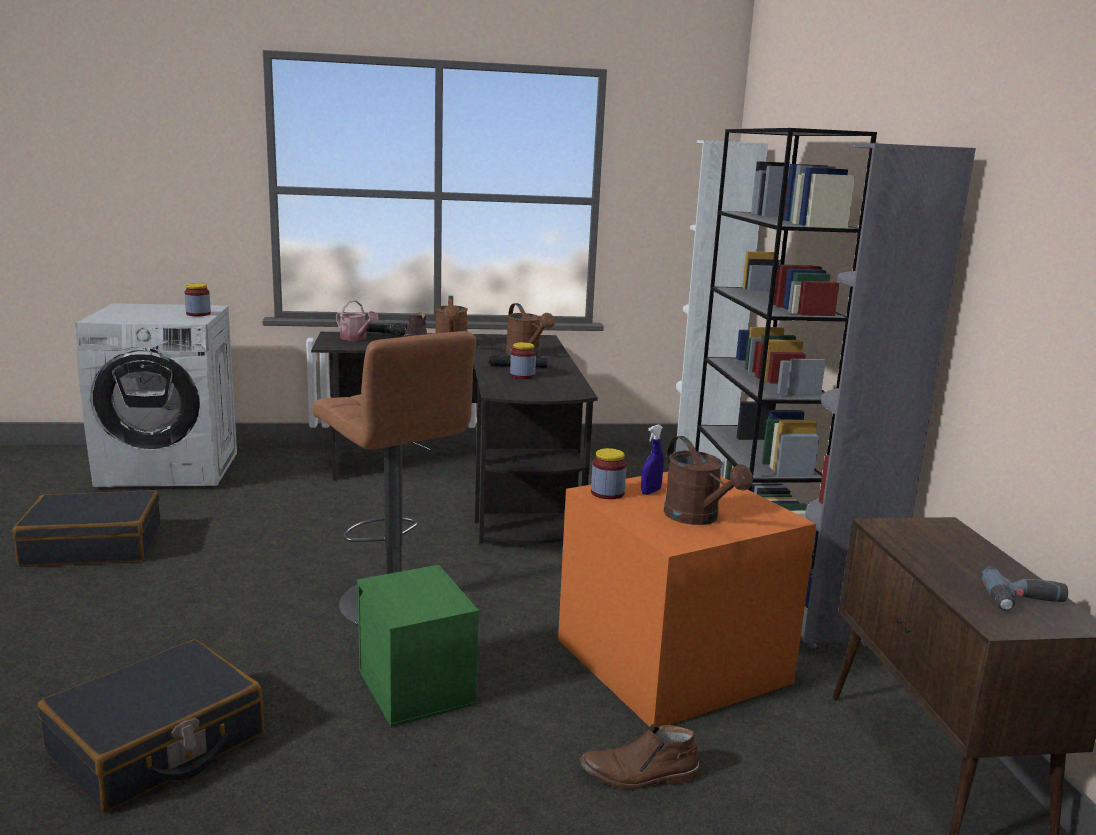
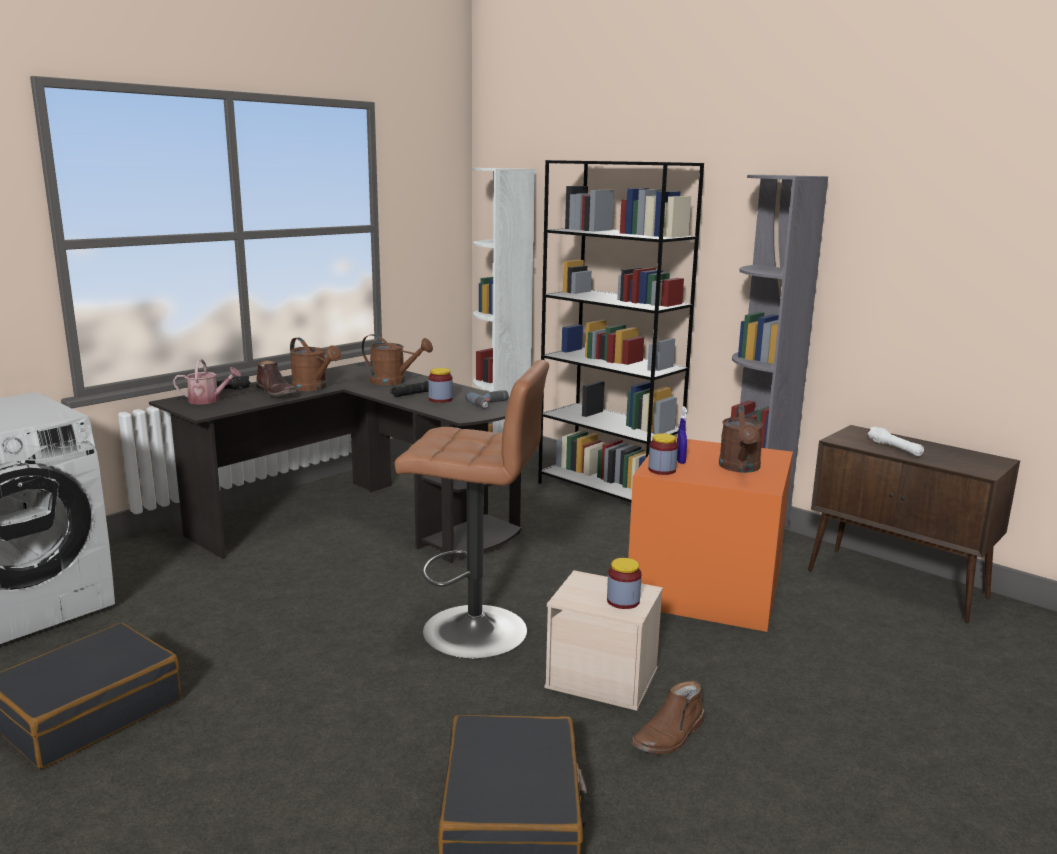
camera: 40 degrees left, 0 degrees up
(198, 314) = (38, 407): jar -> jar (623, 601)
(418, 687) = (603, 677): green storage box -> beige storage box
(639, 775) = (804, 659): brown boot -> brown boot (669, 735)
(698, 518) = (740, 468): brown watering can -> brown watering can turned 75 degrees clockwise
(938, 557) = (894, 448): none -> white flashlight
(1025, 602) = (967, 458): power drill -> power drill (491, 404)

